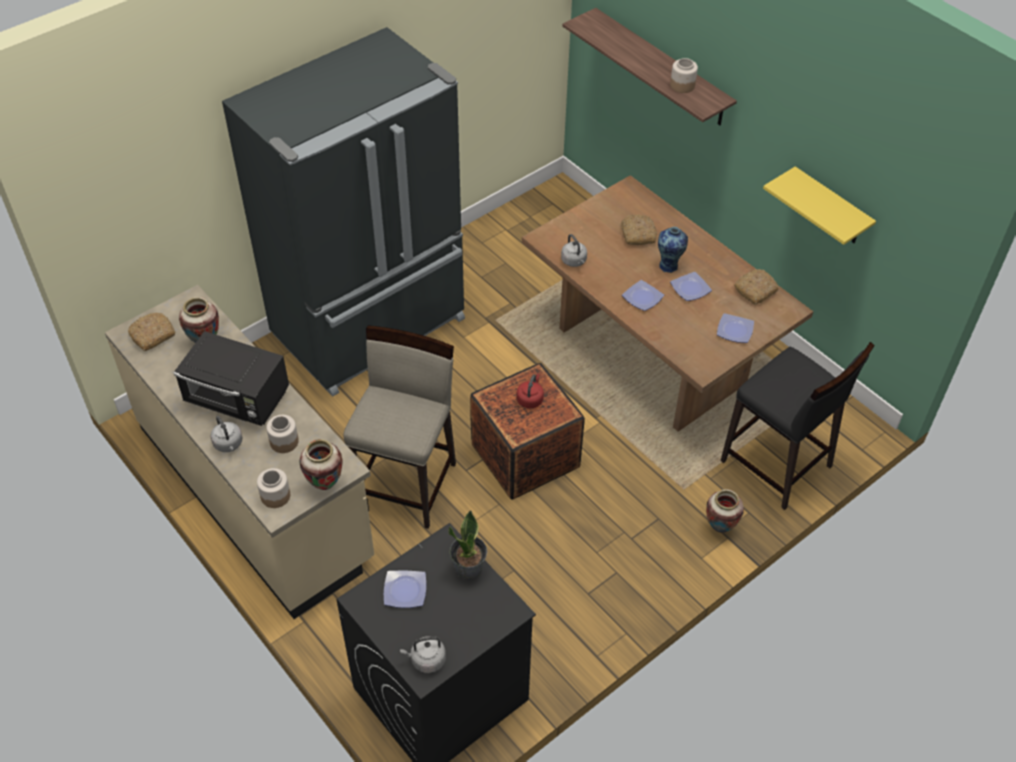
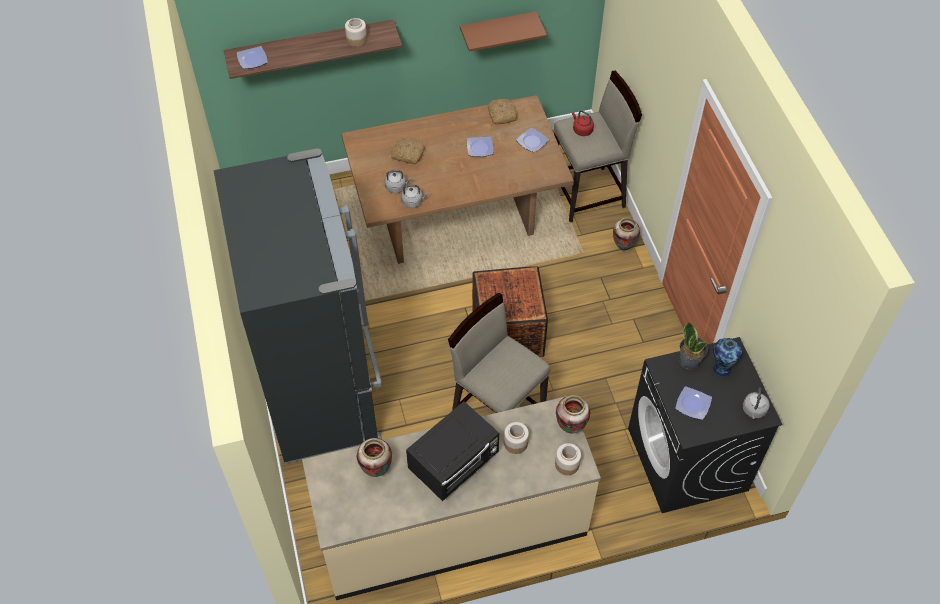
camera: 65 degrees left, 5 degrees up
(153, 335) = (346, 509): bread -> none
(228, 444) = (500, 483): grey kettle -> grey kettle (397, 187)
(530, 399) = (505, 290): red kettle -> red kettle (581, 130)
(643, 298) = (473, 177): plate -> plate (253, 59)
(669, 265) = (450, 150): vase -> vase (721, 368)
(776, 465) = (588, 194): black stool -> beige stool
(830, 208) = (497, 30): yellow shelf -> brown shelf

